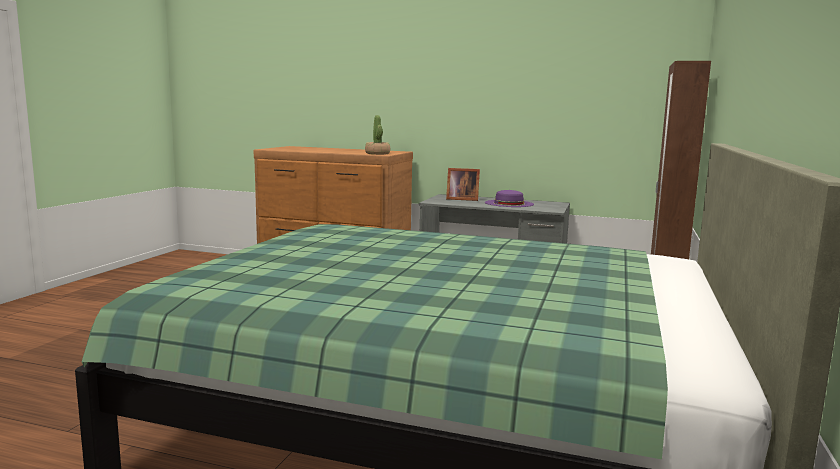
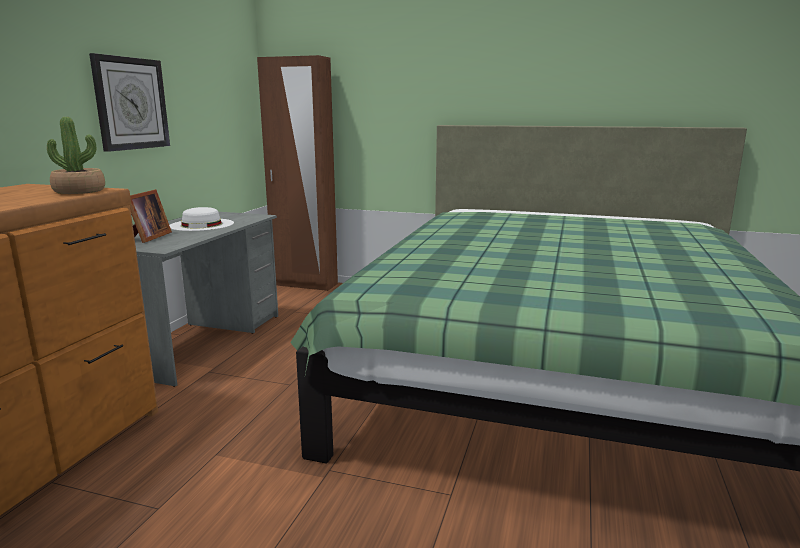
camera: 90 degrees left, 5 degrees up
(505, 110) = (131, 103): none -> wall clock
(509, 203) = (201, 225): purple hat -> white hat

